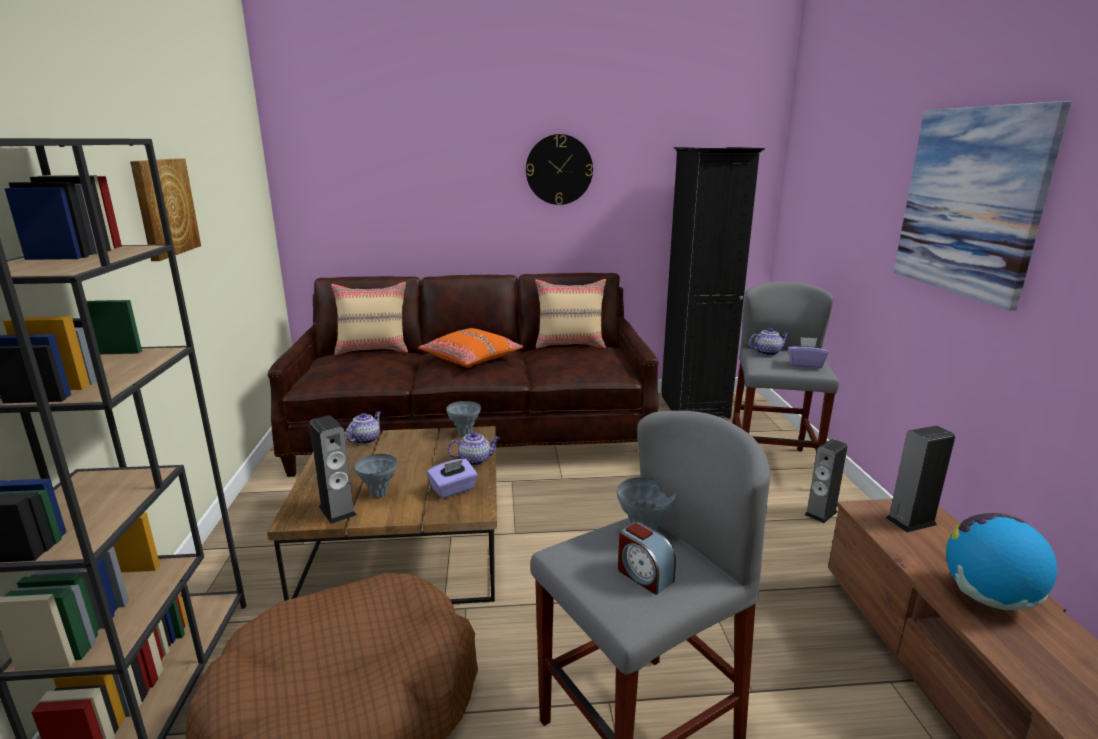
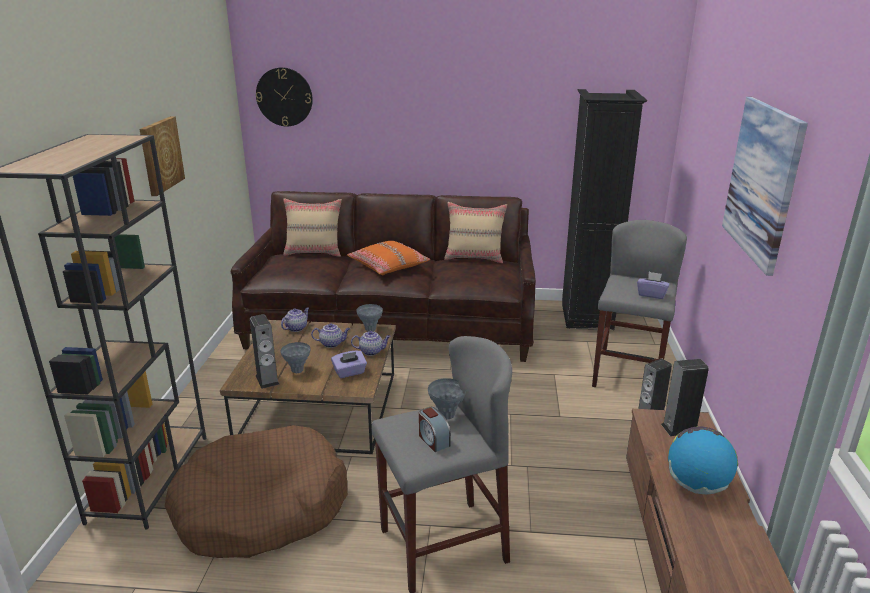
camera: 10 degrees right, 5 degrees up
(559, 169) = (476, 106): wall clock -> wall clock (284, 97)
(767, 352) = (627, 280): teapot -> teapot (332, 344)

